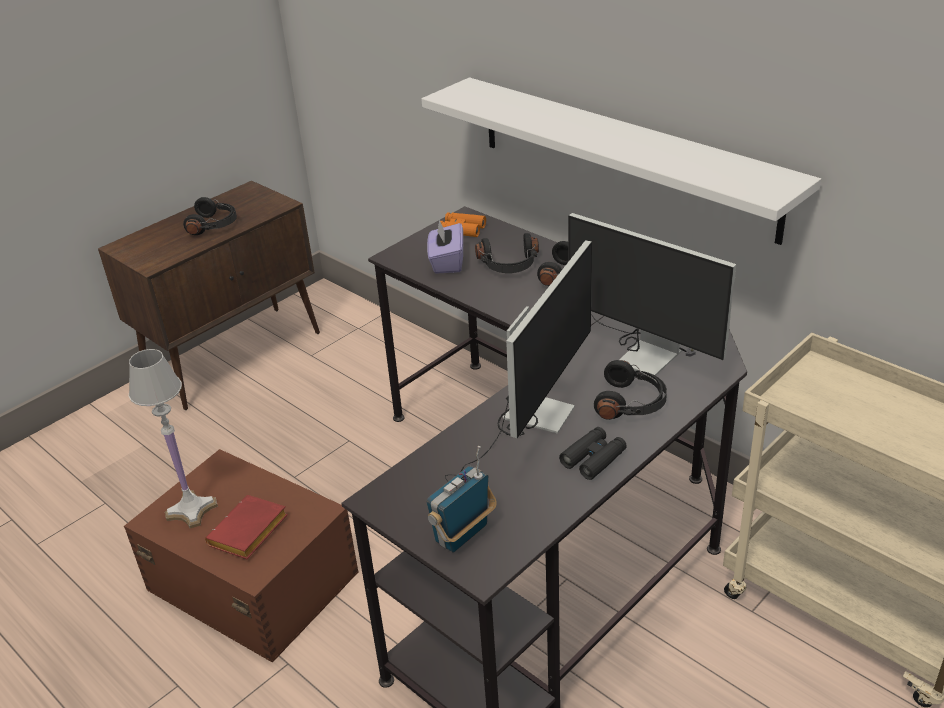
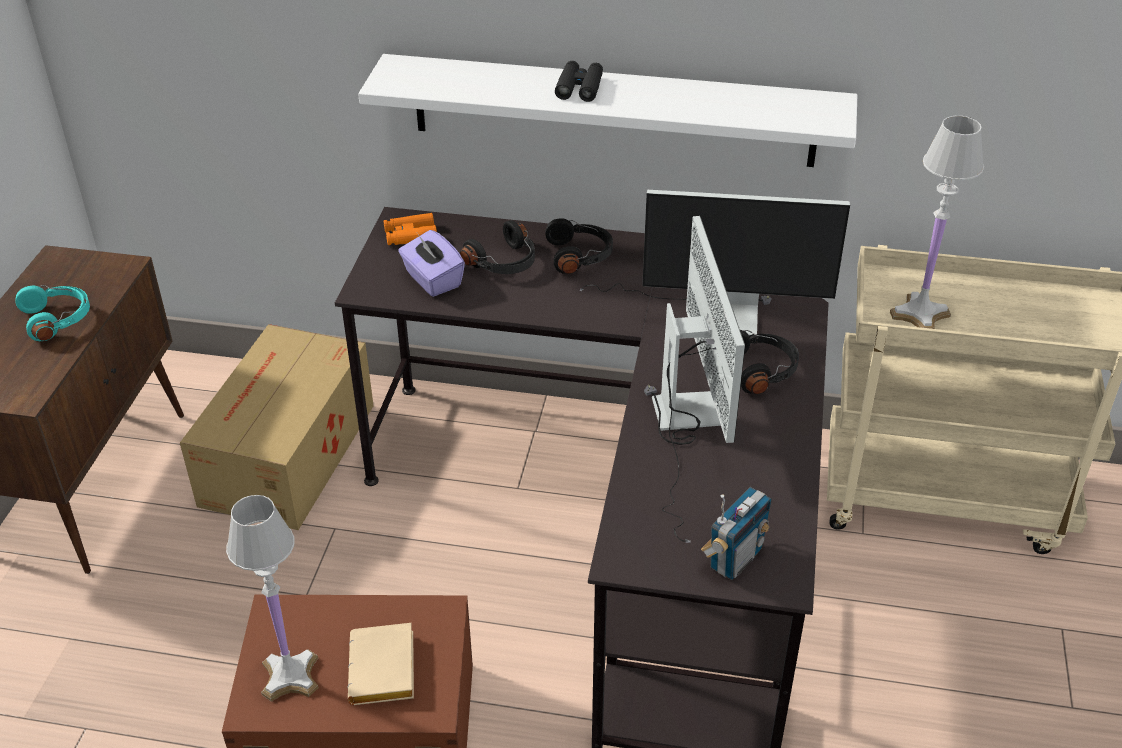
camera: 35 degrees left, 5 degrees up
(214, 225) = (58, 319): black headphones -> turquoise headphones
(249, 534) = (385, 671): red book -> beige book
(359, 381) = (286, 456): none -> cardboard box
(462, 535) = (734, 558): radio -> radio turned 150 degrees counterclockwise
(593, 458) = (778, 436): black binoculars -> black binoculars (579, 87)
(825, 408) = (920, 315): none -> white table lamp

